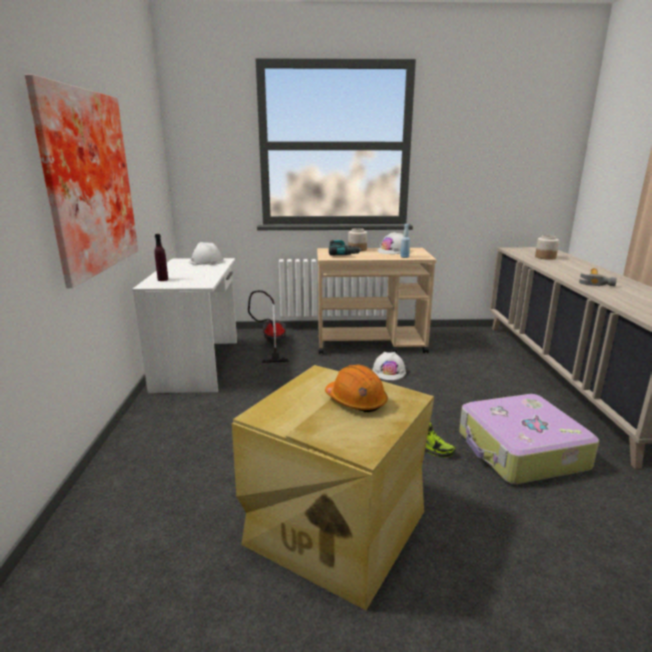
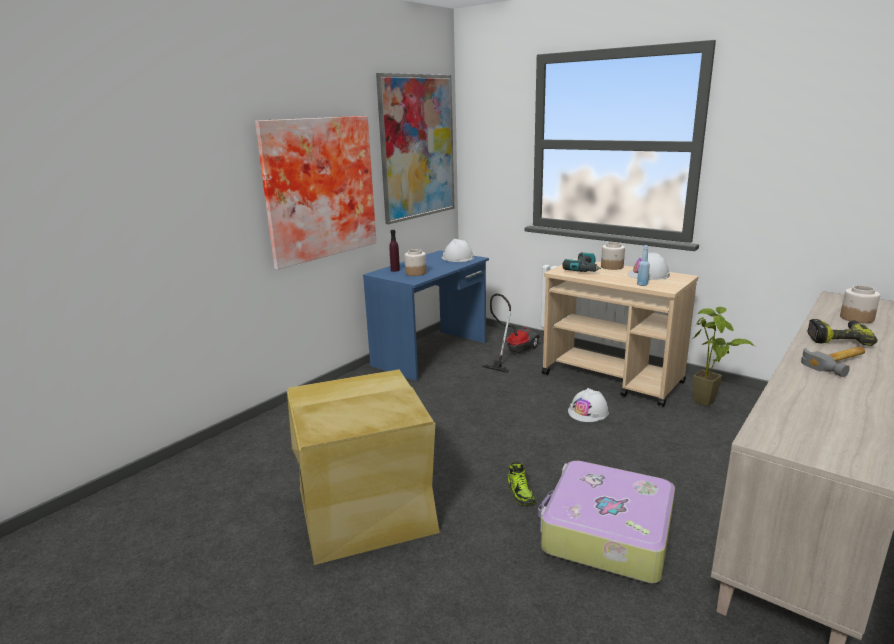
camera: 40 degrees right, 0 degrees up
(145, 146) = (417, 147): none -> picture
(191, 278) = (415, 273): none -> jar
(199, 364) = (432, 354): white desk -> blue desk
(356, 401) = (371, 403): orange hard hat -> none
(450, 344) = (710, 405): none -> potted plant
(564, 269) = (837, 339): none -> power drill

